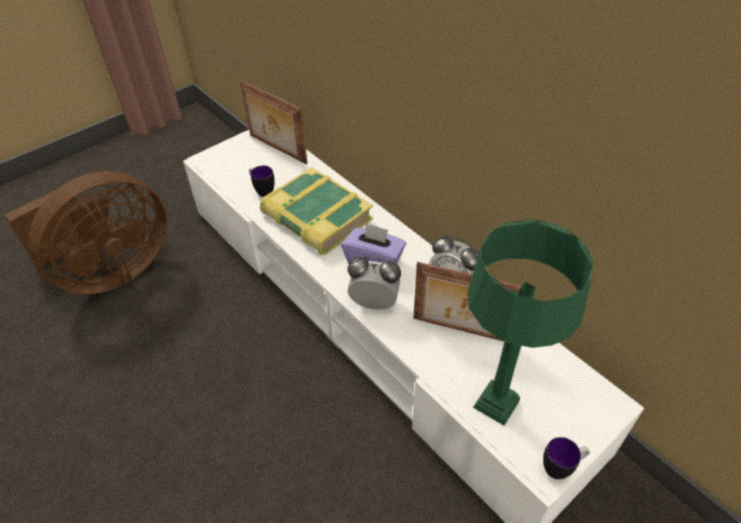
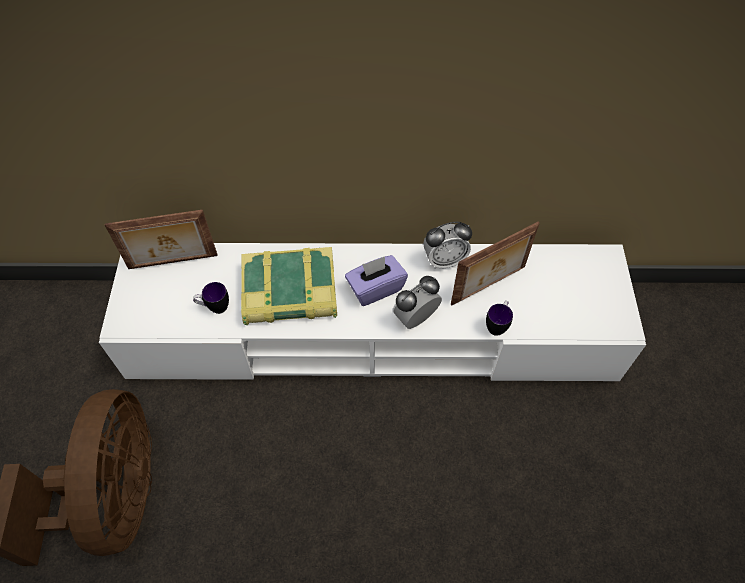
camera: 50 degrees left, 10 degrees up
(497, 403) = (559, 313): green table lamp -> none
(561, 467) = (627, 317): mug -> mug (497, 325)

